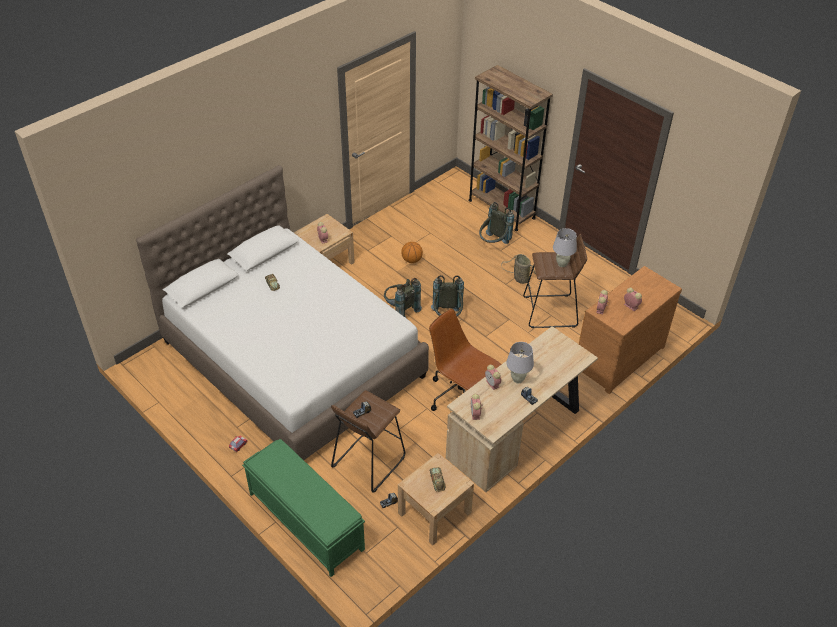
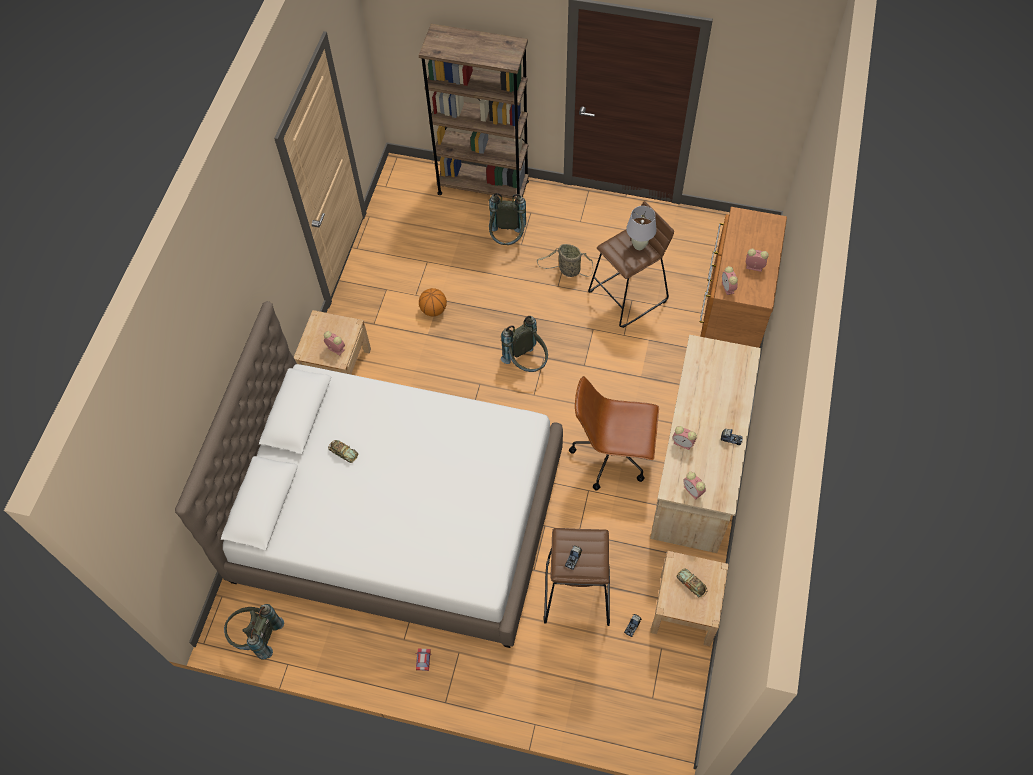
camera: 30 degrees left, 15 degrees up
(305, 520) = (564, 702): green bench -> none
(400, 310) = (470, 383): grey backpack -> grey backpack (257, 637)
(517, 379) = (704, 423): white table lamp -> none

